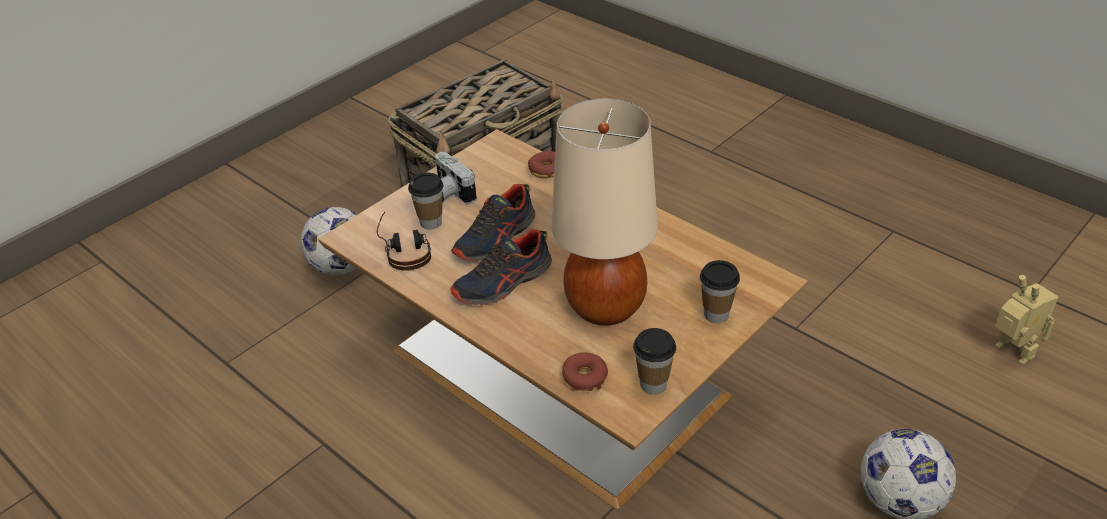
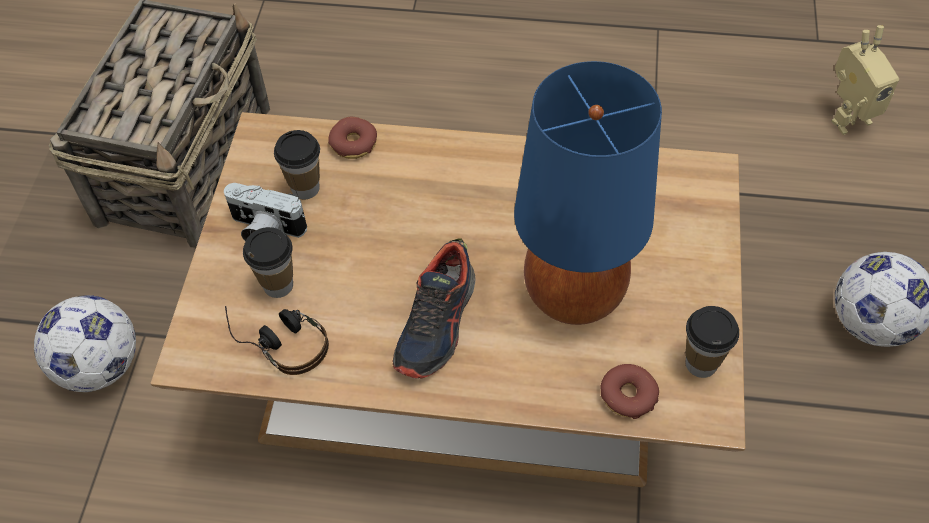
camera: 35 degrees left, 15 degrees up
(496, 239) = (376, 268): shoe -> none
(606, 306) = (574, 293): beige table lamp -> blue table lamp
(716, 314) = (689, 242): cup -> cup (305, 188)
(1010, 354) = (847, 117): toy robot -> toy robot turned 135 degrees clockwise

